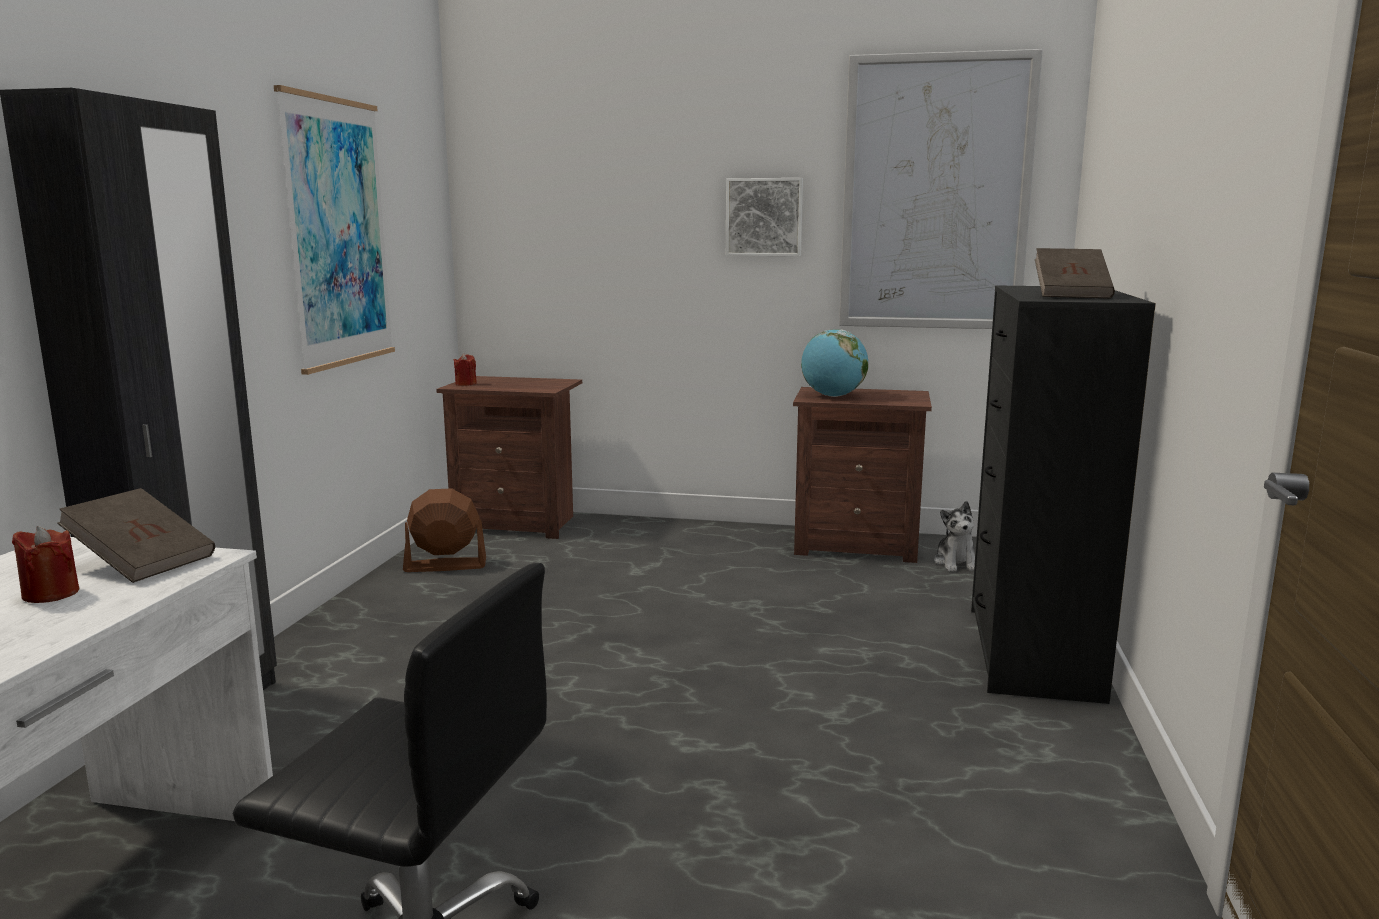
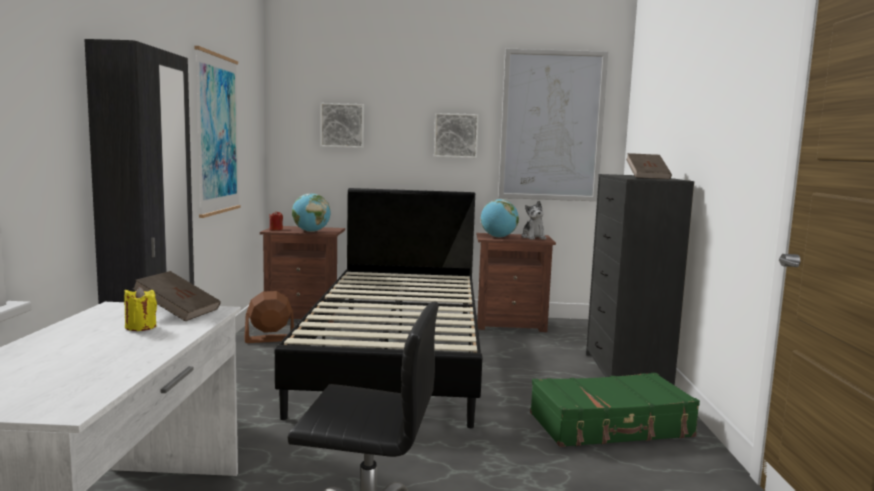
camera: 10 degrees left, 5 degrees down
(51, 594) = (140, 327): red candle -> yellow candle
(519, 387) = (311, 231): none -> globe
(573, 206) = (342, 125): none -> picture
(636, 602) = (396, 355): none -> black bed
(956, 563) = (568, 332): plush toy -> plush toy (533, 237)
(965, 763) = (611, 426): none -> green suitcase

